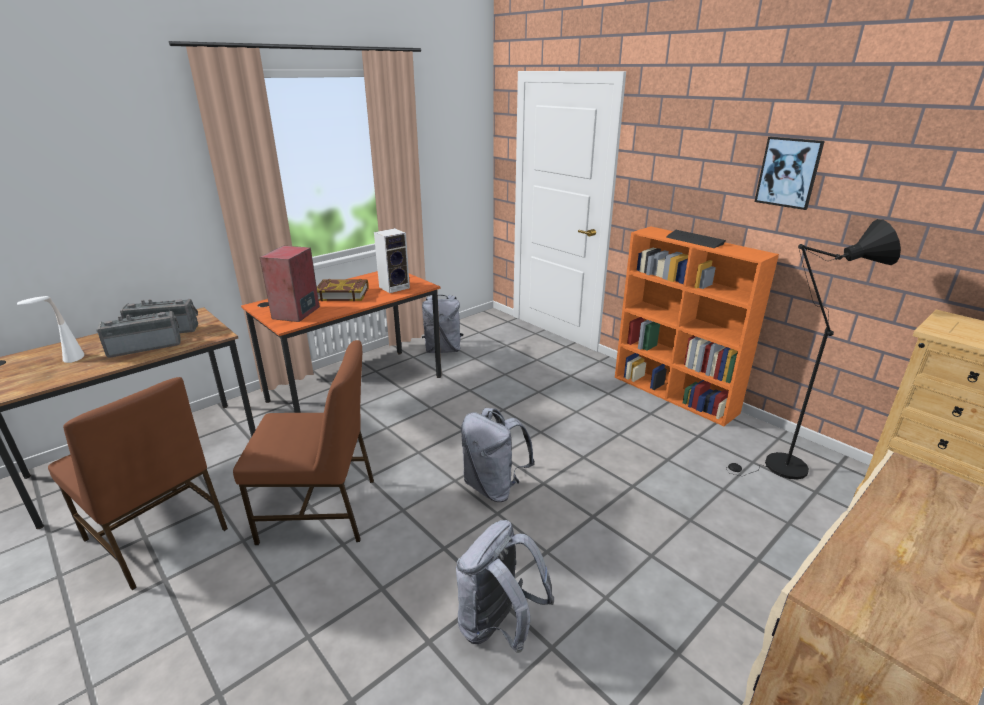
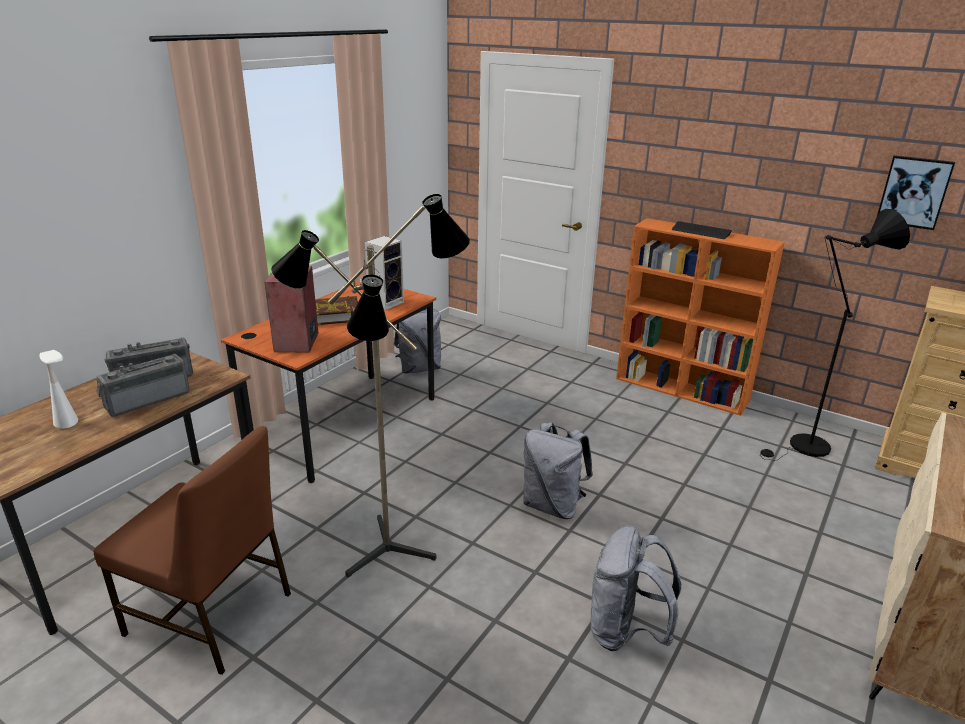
camera: 15 degrees left, 0 degrees up
(321, 511) = (385, 558): brown chair -> floor lamp
(788, 172) = (791, 163): picture -> picture (914, 192)

